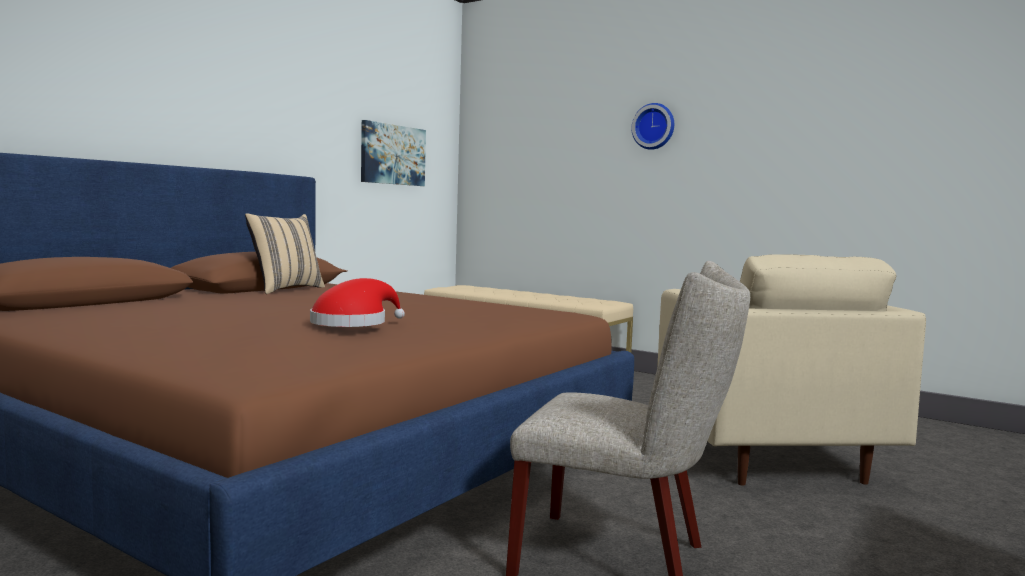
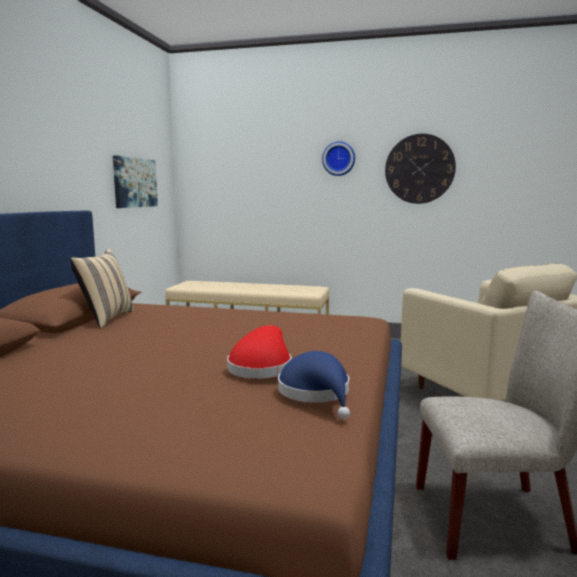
camera: 20 degrees left, 5 degrees up
(368, 342) = (316, 393): none -> blue hat
(763, 139) = (419, 169): none -> wall clock

